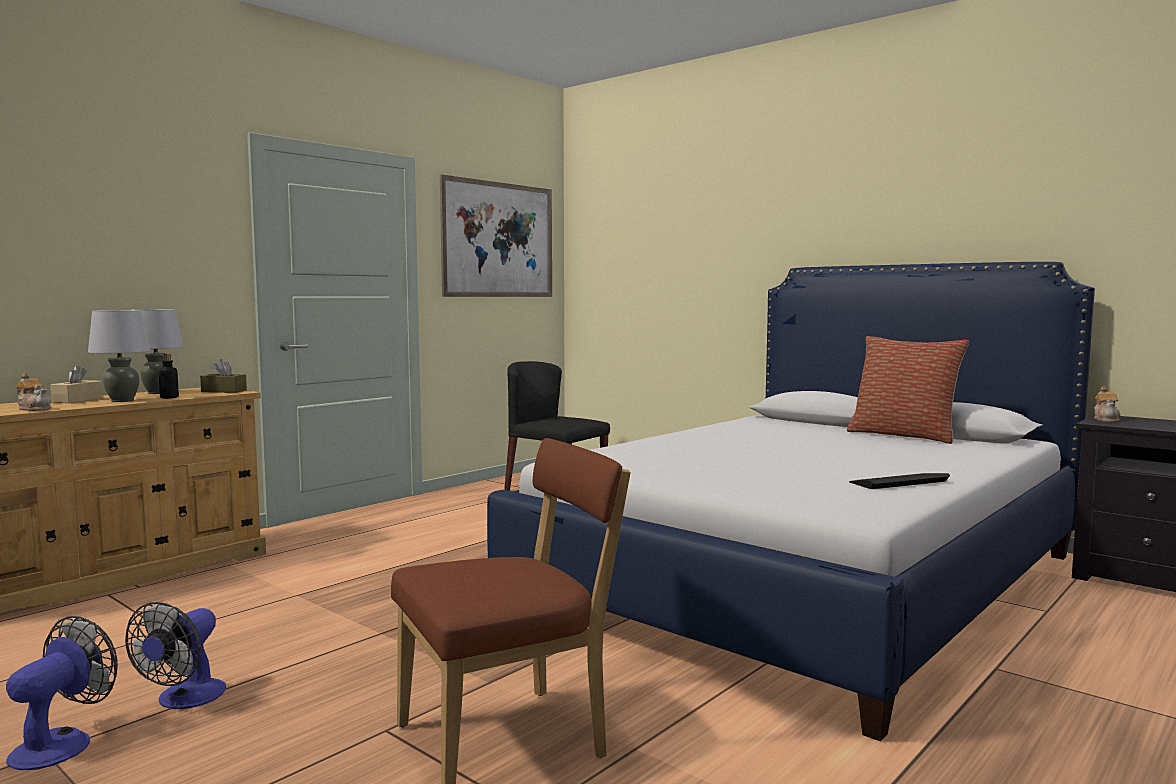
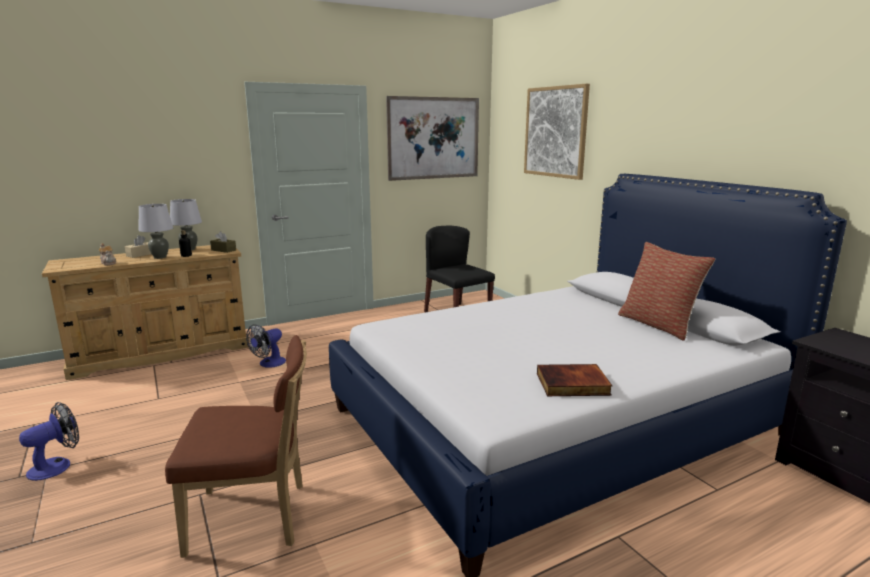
camera: 20 degrees right, 10 degrees up
(184, 700) = (128, 449): fan -> fan (269, 364)
(678, 227) = (555, 132): none -> picture
(898, 482) = (572, 384): keyboard -> book
(1106, 419) = (830, 338): teapot -> none

